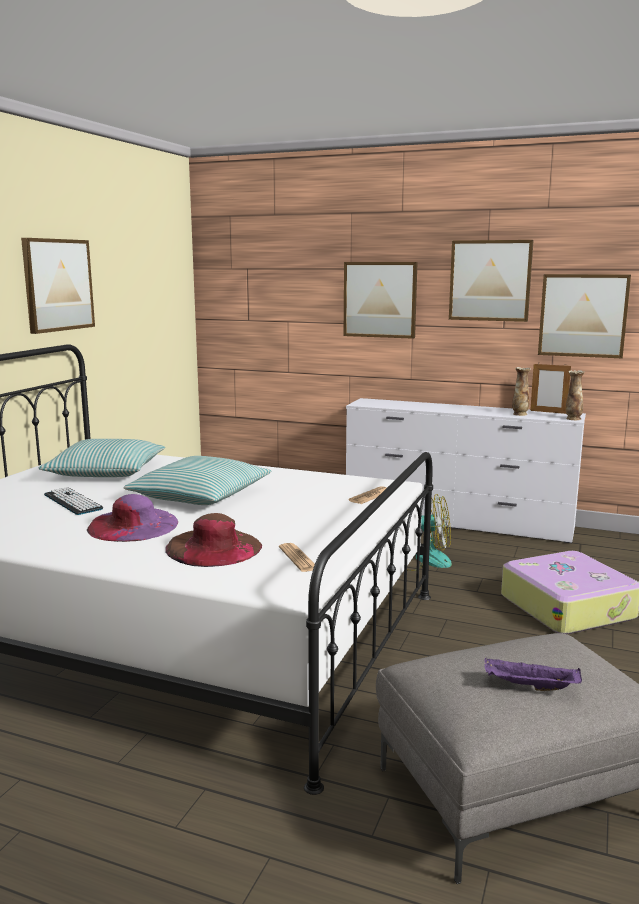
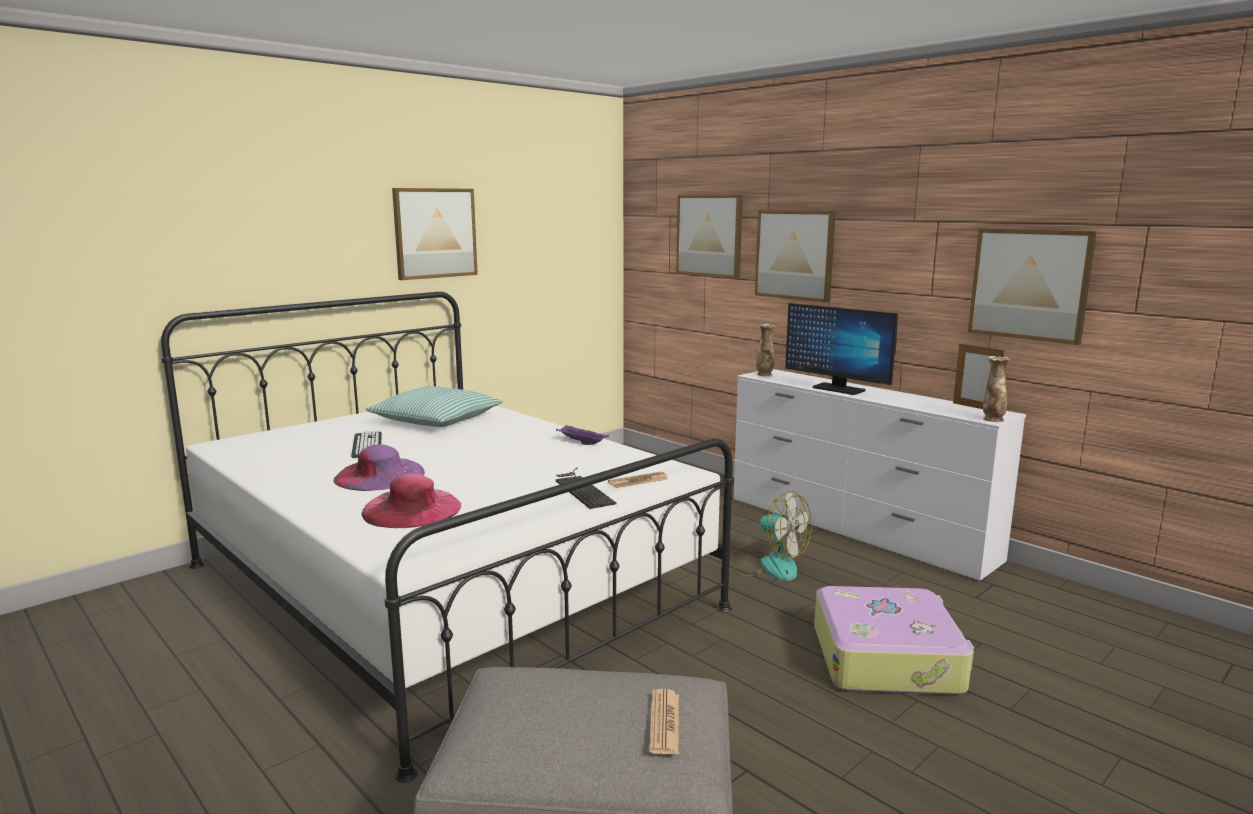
camera: 25 degrees right, 0 degrees up
(200, 495) = (479, 455): pillow -> none
(213, 547) = (411, 508): brown hat -> pink hat
(298, 558) = (466, 534): newspaper -> newspaper (664, 722)
(335, 509) = (581, 489): none -> keyboard
(438, 408) = (838, 389): none -> monitor
(490, 280) = (916, 235): picture -> picture (709, 235)
(520, 414) = (929, 406): vase -> vase (764, 375)
(529, 687) = (565, 727): purple tray -> purple tray (581, 443)

